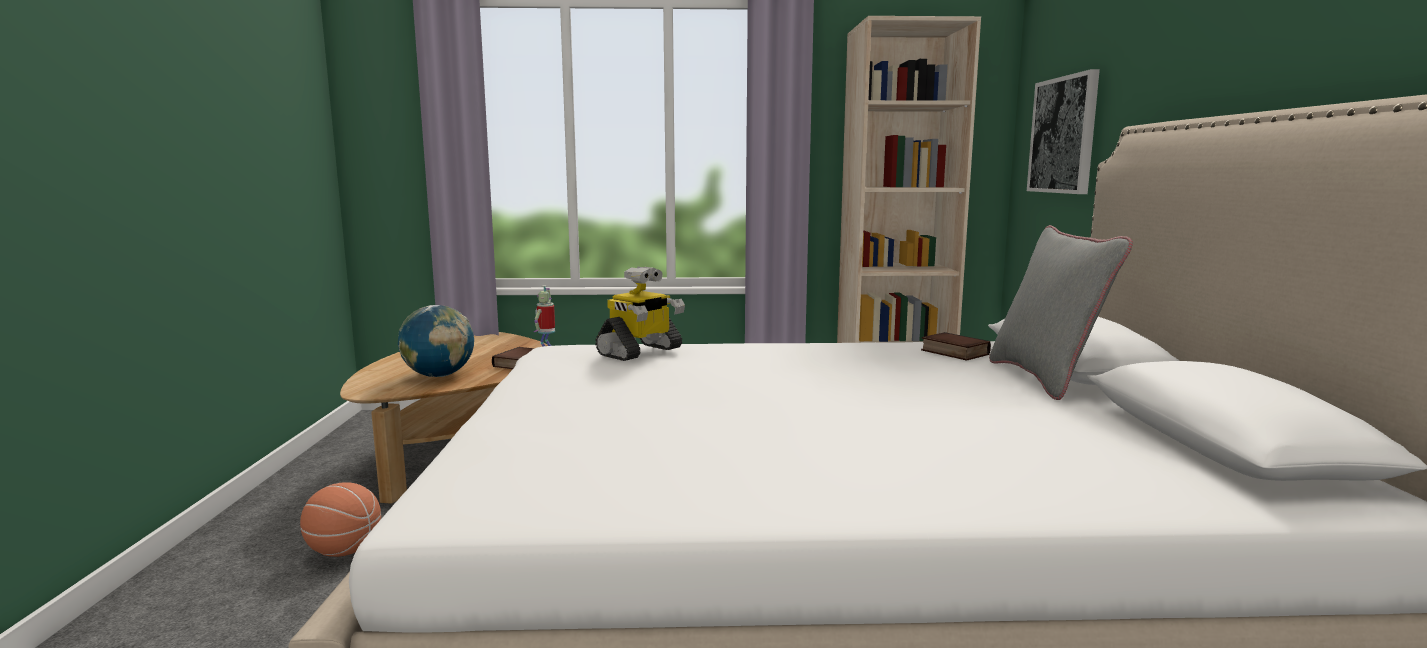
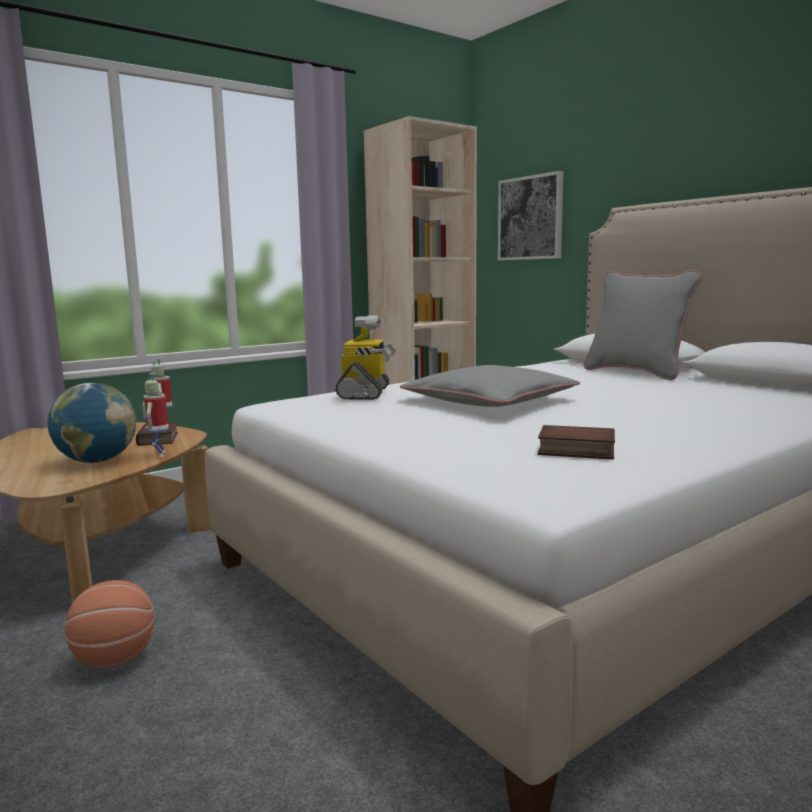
camera: 35 degrees left, 0 degrees up
(487, 379) = (159, 454): none -> toy robot
(729, 385) = (490, 401): none -> grey pillow
(953, 352) = (552, 368): book -> book (575, 451)

